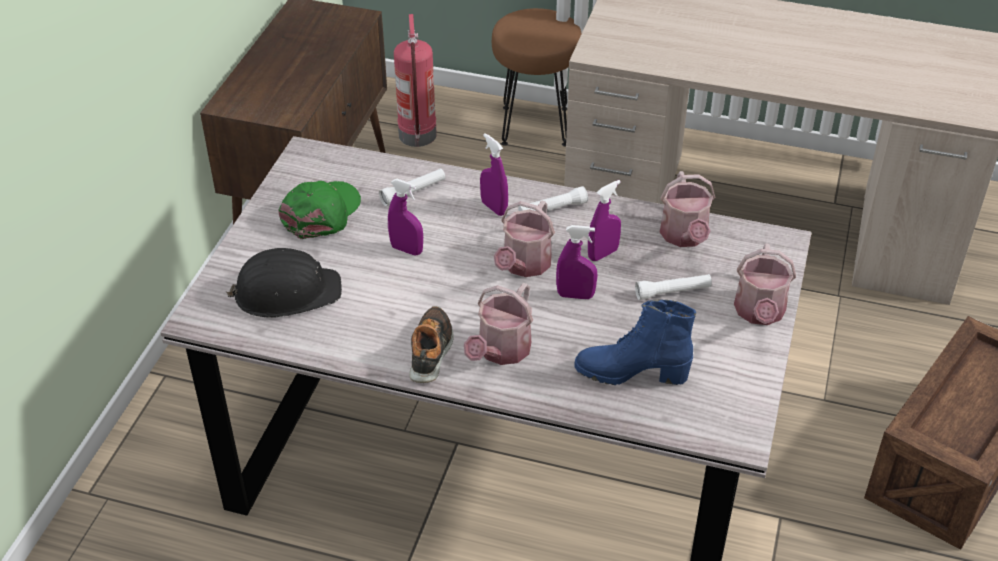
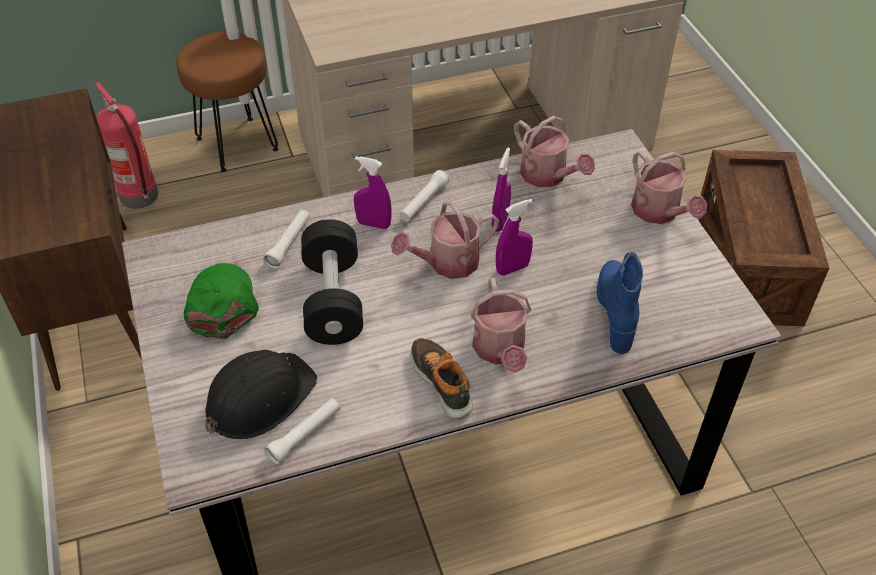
camera: 35 degrees left, 5 degrees up
(406, 249) = (333, 299): purple spray bottle -> black dumbbell
(524, 265) = (447, 263): watering can -> watering can turned 75 degrees clockwise
(631, 373) = (617, 312): blue boot -> blue boot turned 120 degrees clockwise
(672, 292) = (583, 227): white flashlight -> white flashlight (305, 435)

